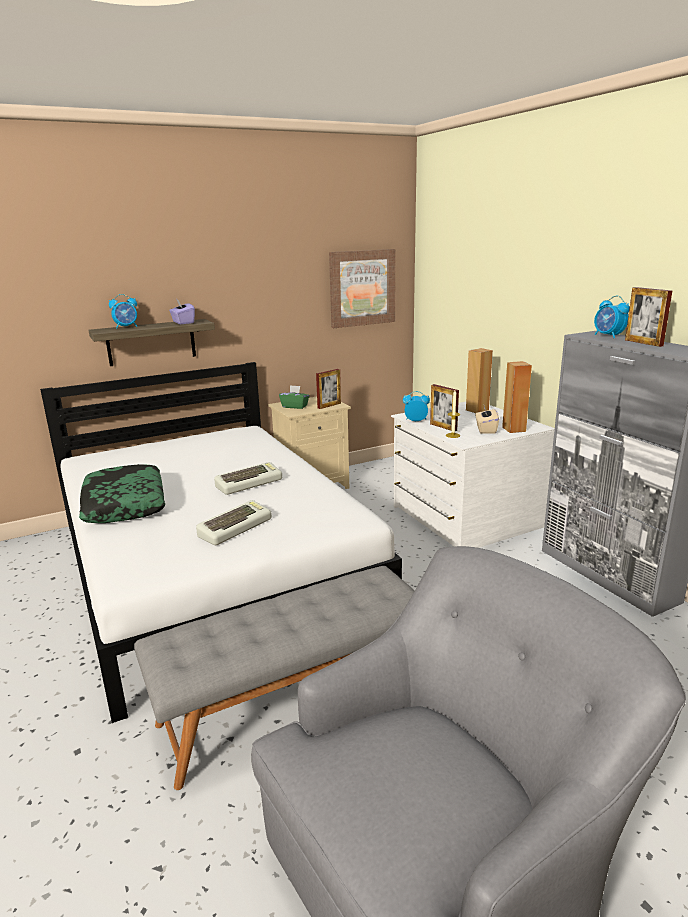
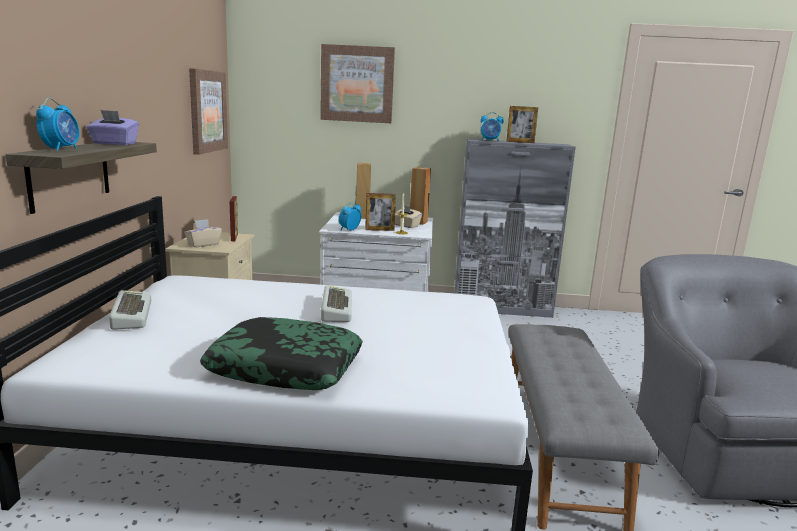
camera: 60 degrees left, 5 degrees down
(235, 527) = (427, 335): keyboard -> keyboard (130, 315)
(295, 406) = (203, 244): green tissue box -> beige tissue box
(499, 256) = (357, 84): none -> picture

